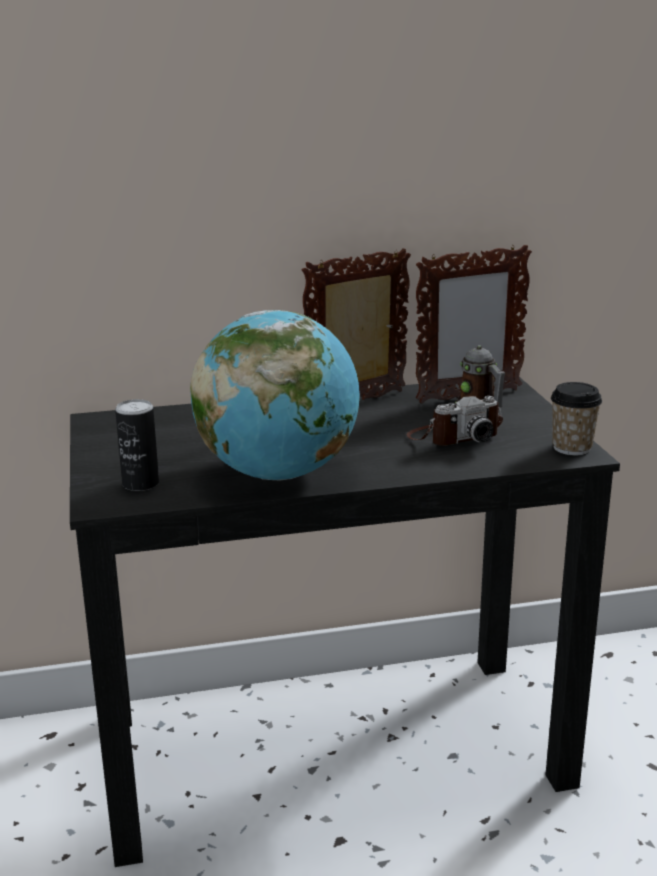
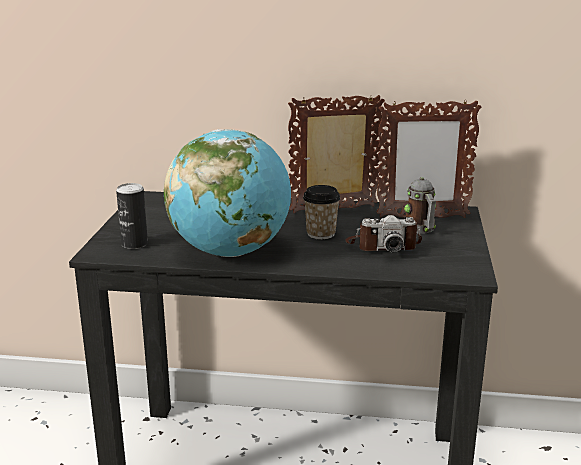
camera: 20 degrees right, 0 degrees up
(572, 448) = (468, 268): cup -> cup (321, 234)

